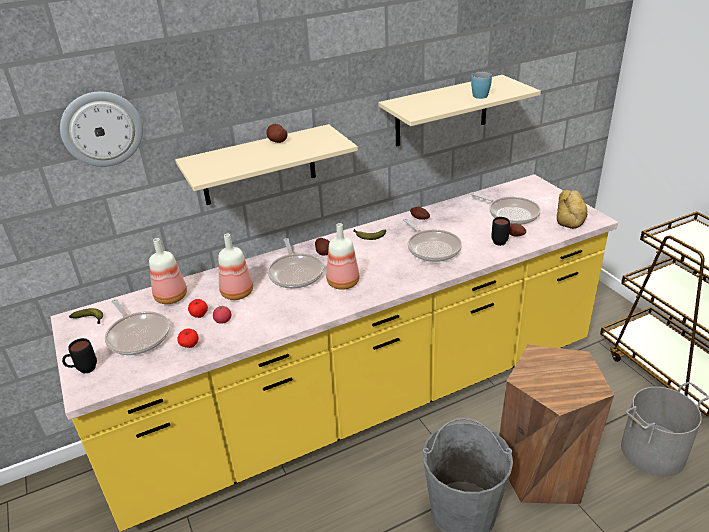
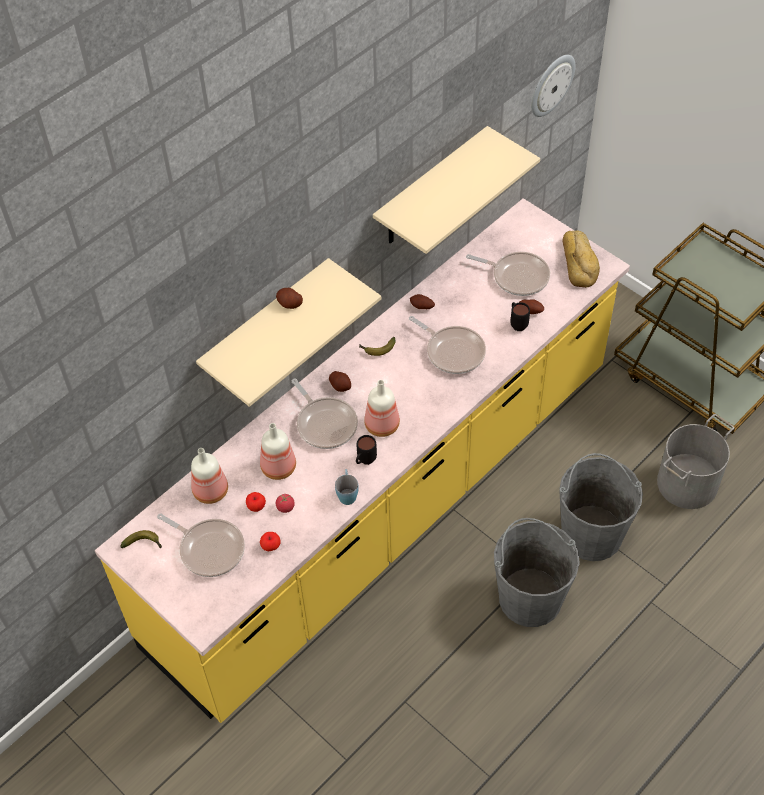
camera: 20 degrees left, 20 degrees up
(83, 370) = (184, 604): black mug -> black mug (364, 461)
(102, 129) = (136, 368): wall clock -> wall clock (551, 84)
(480, 94) = (479, 179): blue mug -> blue mug (347, 493)
(543, 470) = (591, 533): brown stool -> grey bucket

